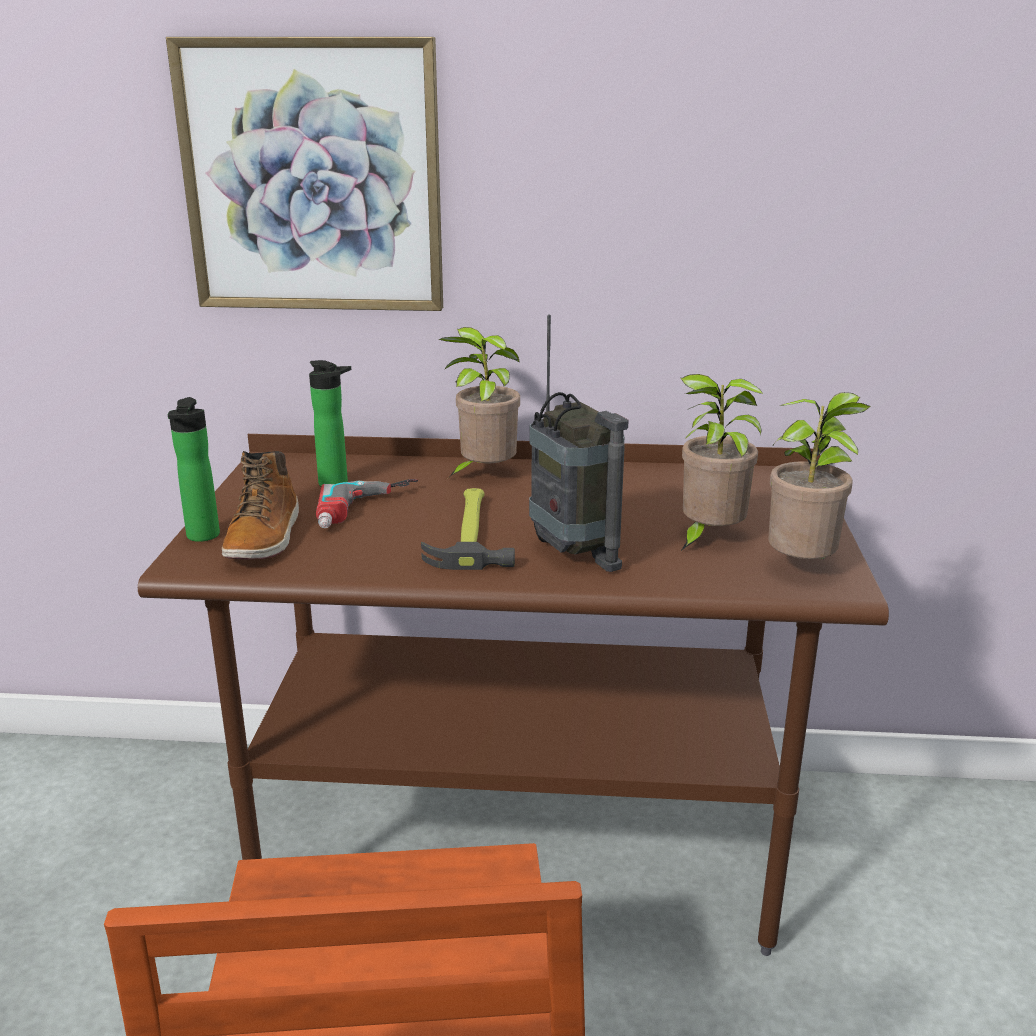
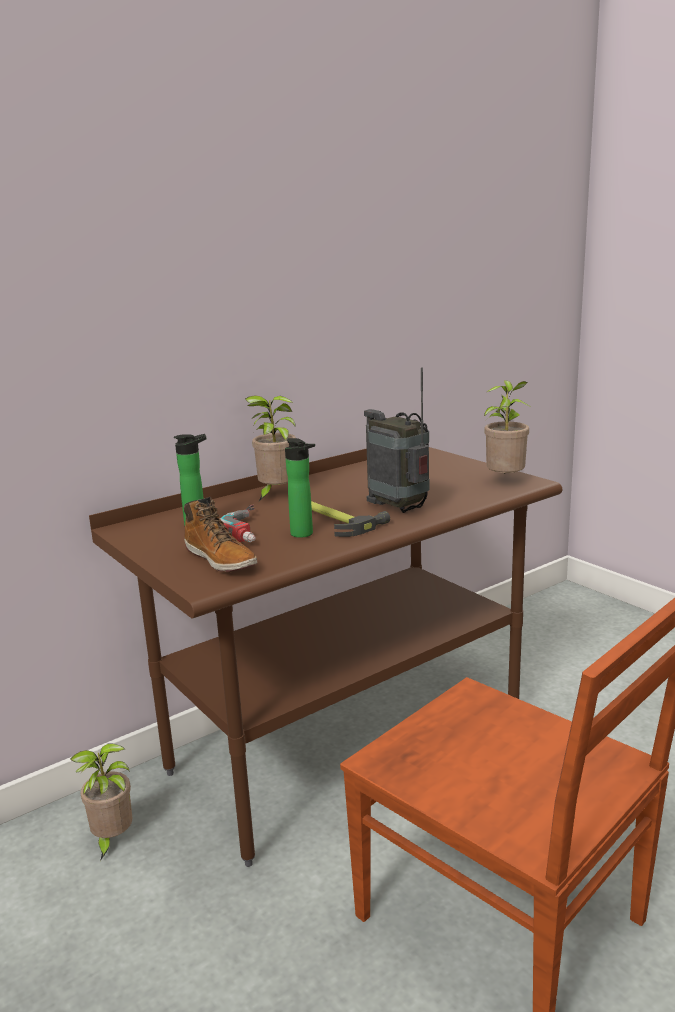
camera: 40 degrees left, 5 degrees down
(202, 537) = (180, 573): bottle -> bottle (304, 534)
(313, 178) = (121, 309): picture -> none
(573, 551) = (399, 508): radio -> radio turned 150 degrees counterclockwise
(708, 539) = (444, 484): potted plant -> potted plant (111, 840)

